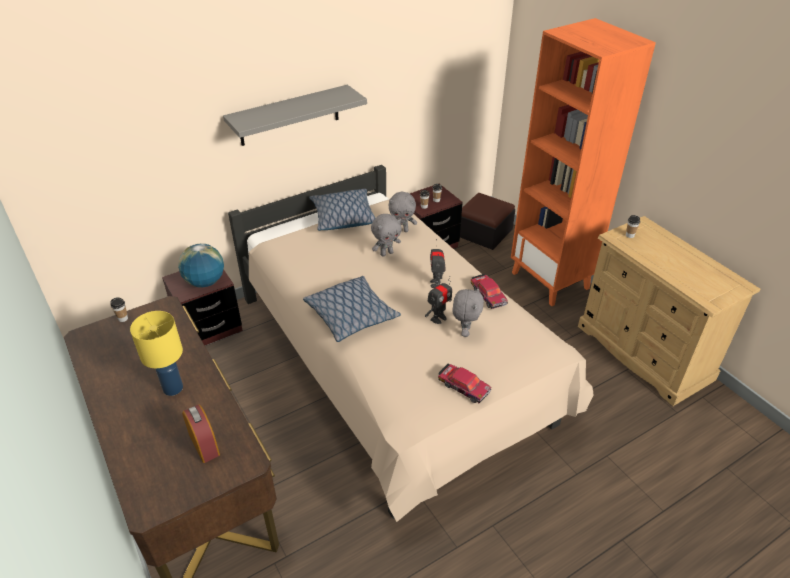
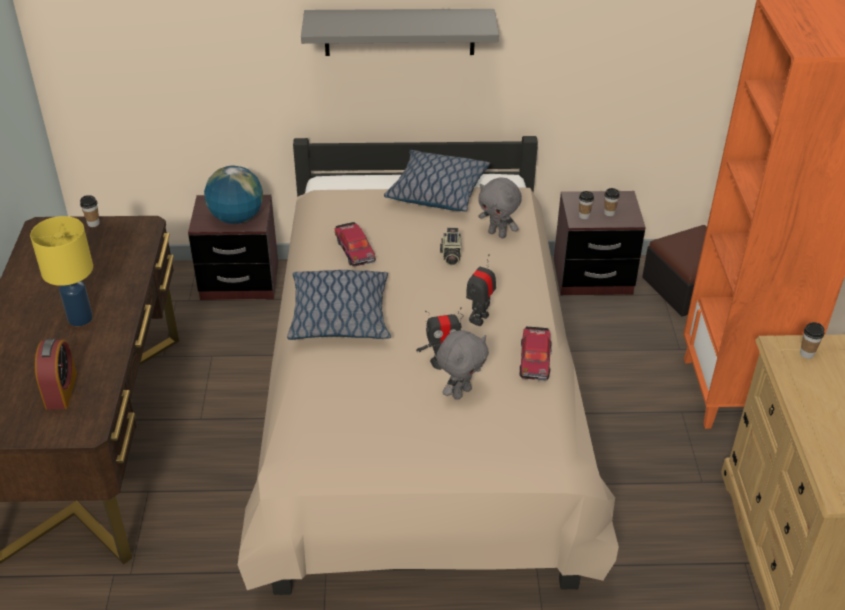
camera: 30 degrees right, 0 degrees up
(386, 253) = (450, 256): grey plush toy -> camera
(463, 387) = (397, 457): toy car -> toy car (355, 249)

